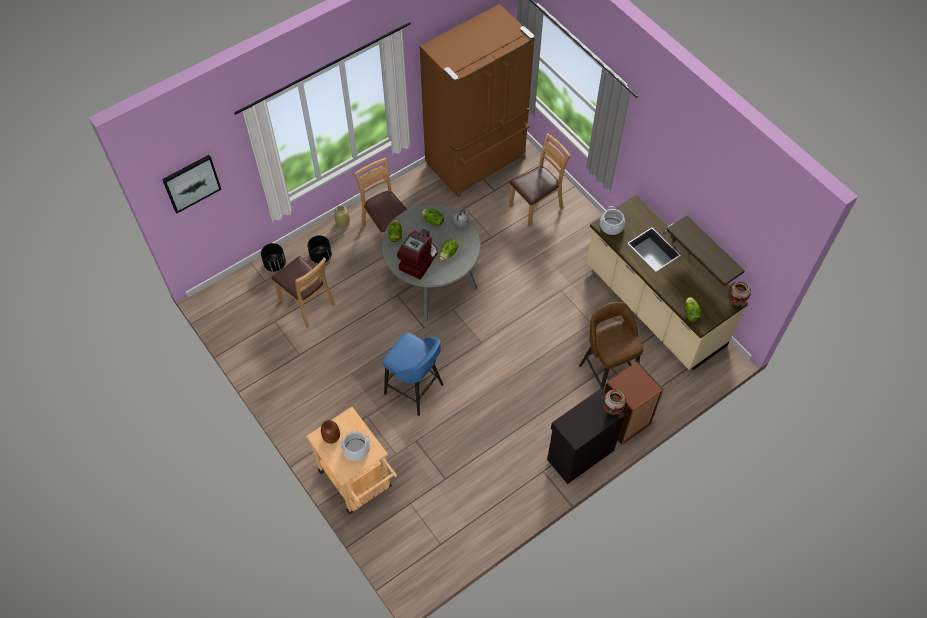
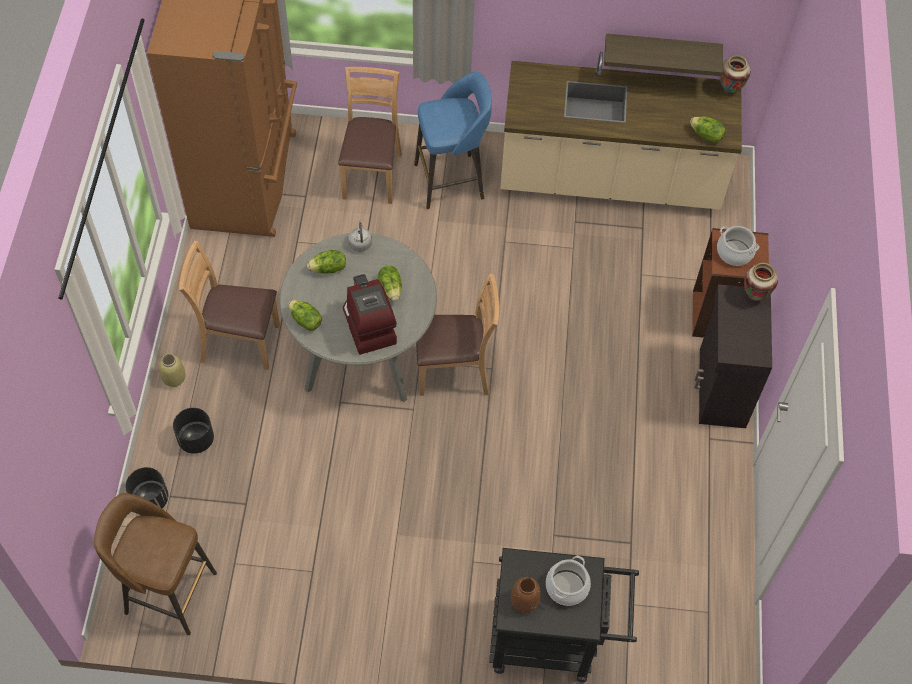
camera: 50 degrees left, 0 degrees up
(191, 183) = (44, 455): picture -> none
(307, 303) = (248, 507): brown chair -> brown chair (454, 371)
(358, 483) = (553, 640): beige cart -> black cart
(415, 390) = (487, 483): blue stool -> blue stool (451, 181)
(606, 373) = (647, 284): brown stool -> brown stool (168, 591)
(611, 226) = (528, 112): cooking pot -> cooking pot (734, 252)

